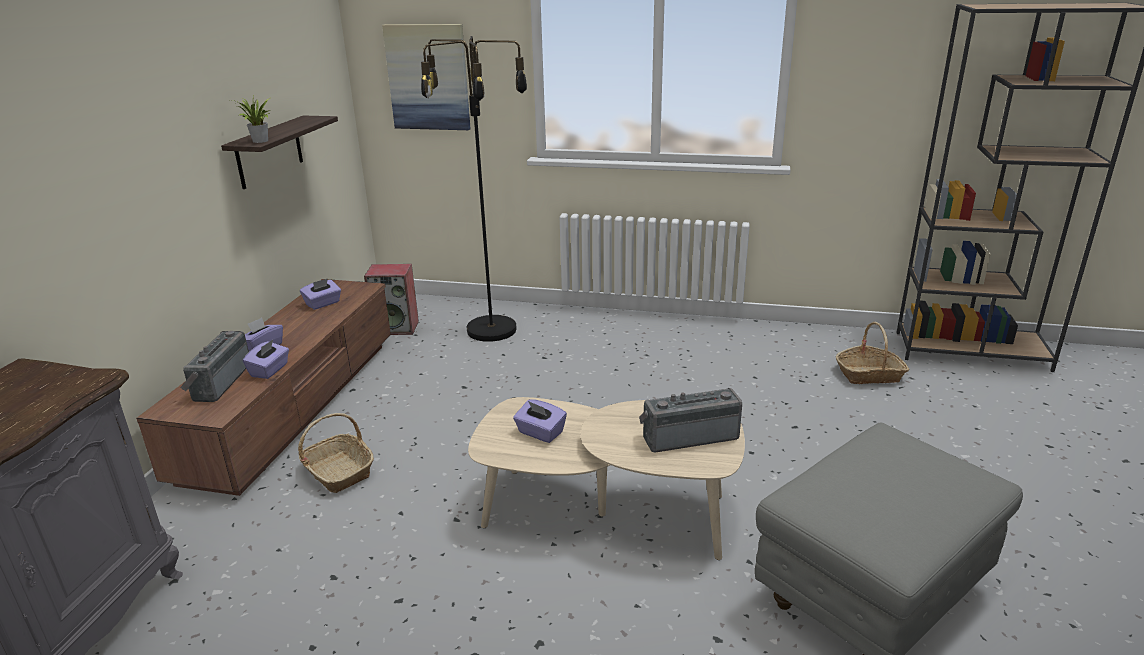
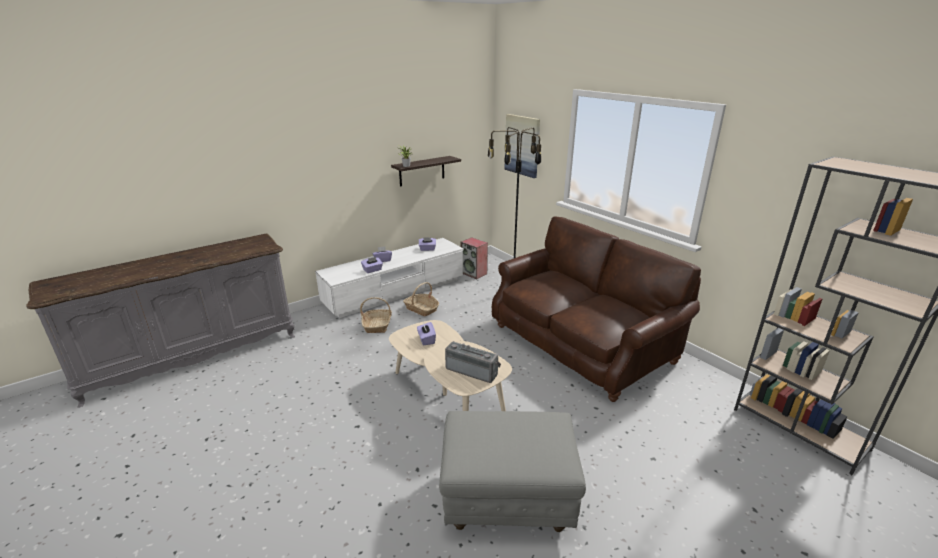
camera: 40 degrees right, 0 degrees up
(219, 382) = (352, 268): radio -> none
(295, 406) = (395, 292): brown tv stand -> white tv stand
(674, 361) = (581, 344): none -> brown sofa
(869, 375) = (691, 405): basket -> basket (421, 309)

